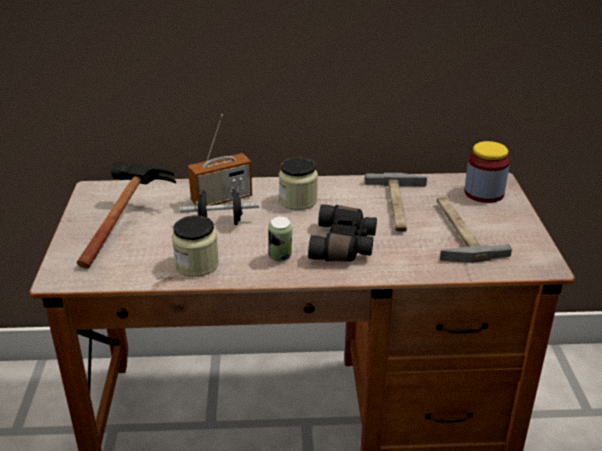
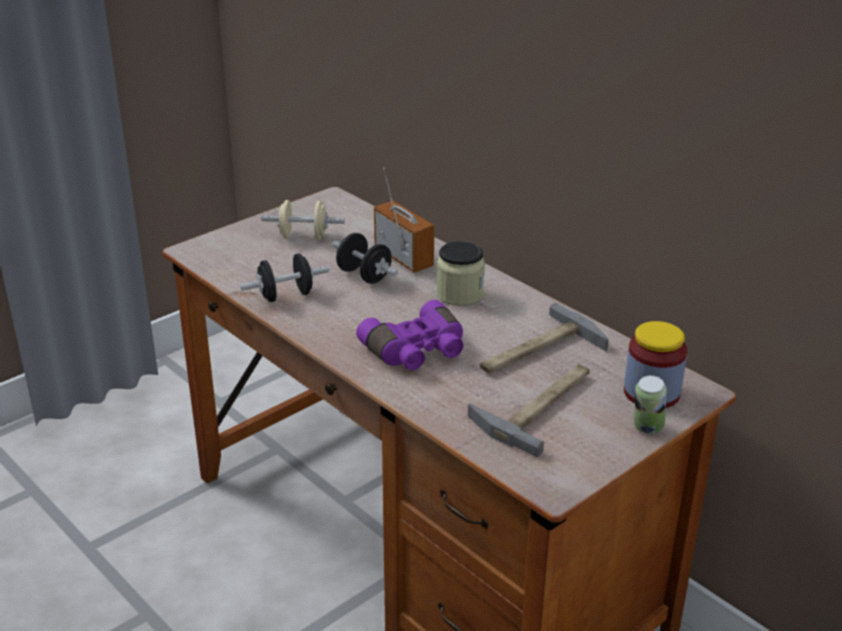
camera: 50 degrees right, 0 degrees up
(127, 223) = (303, 237): hammer -> beige dumbbell
(197, 264) = (286, 295): jar -> black dumbbell
(221, 199) = (403, 257): radio -> radio turned 150 degrees counterclockwise
(280, 258) = (349, 328): can -> can (646, 429)
(344, 245) = (417, 352): black binoculars -> purple binoculars

